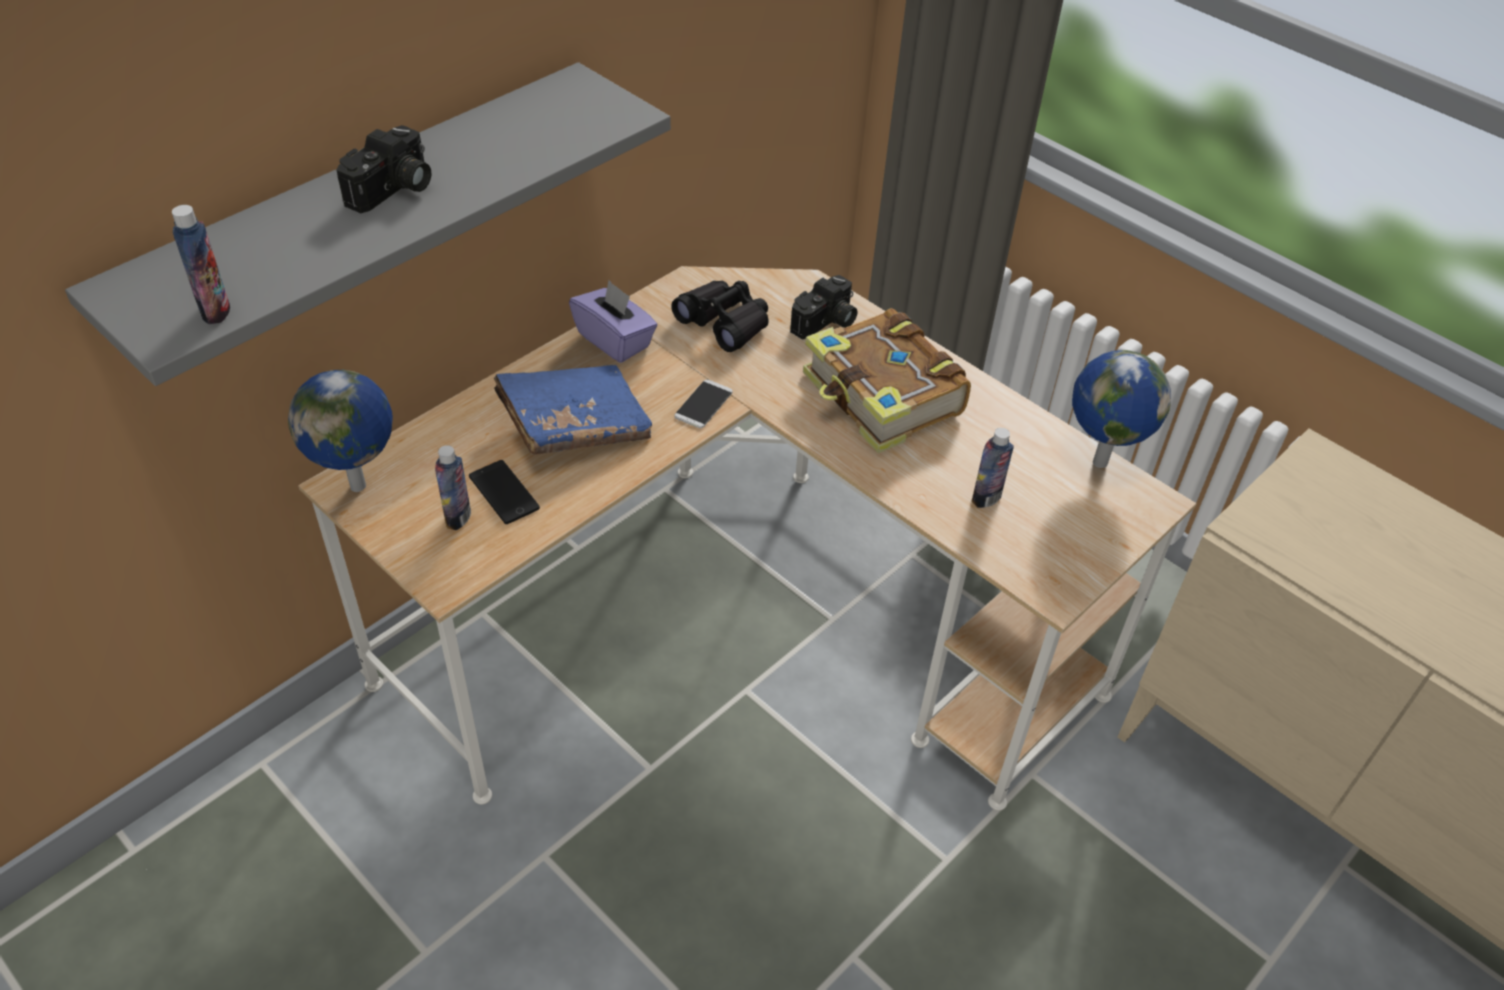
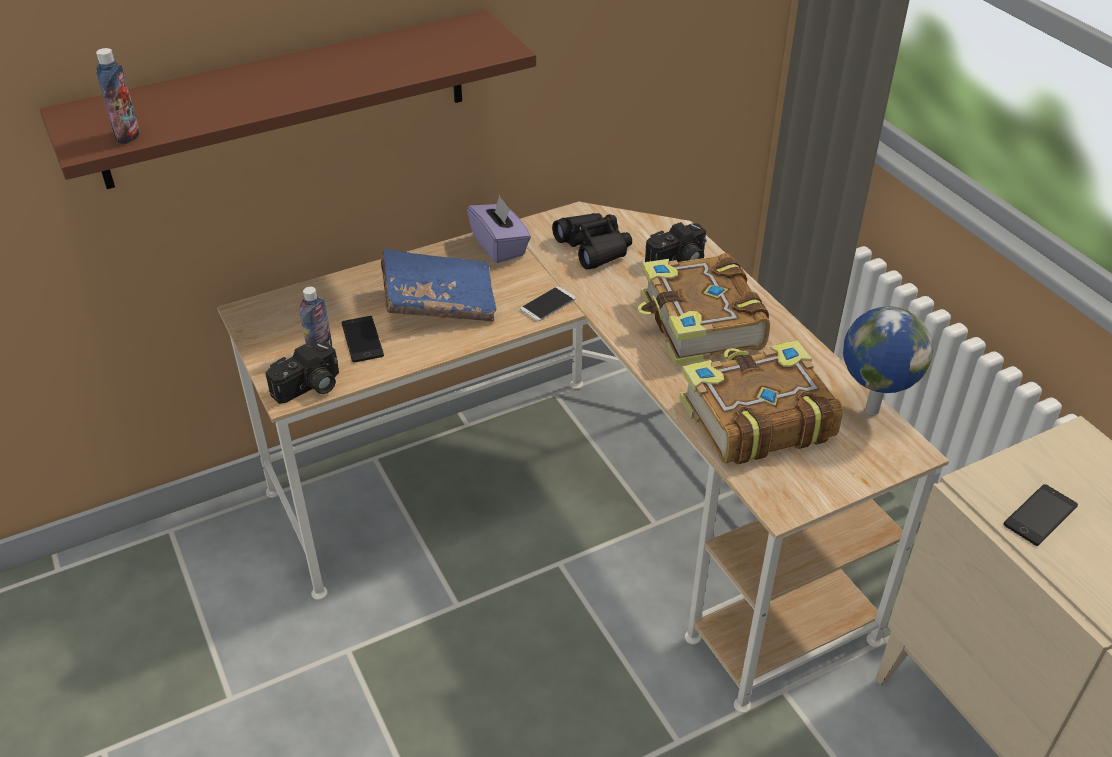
camera: 20 degrees right, 5 degrees down
(360, 486) = (260, 315): globe -> none
(361, 214) = (286, 99): grey shelf -> brown shelf
(394, 190) = (298, 77): camera -> camera (309, 388)
(986, 498) = (754, 418): bottle -> book
(1315, 548) = (1040, 515): none -> phone

